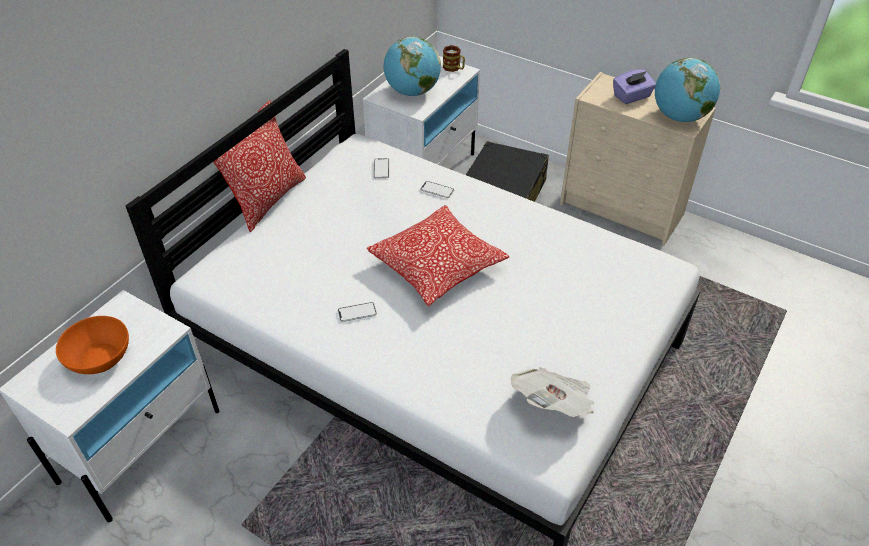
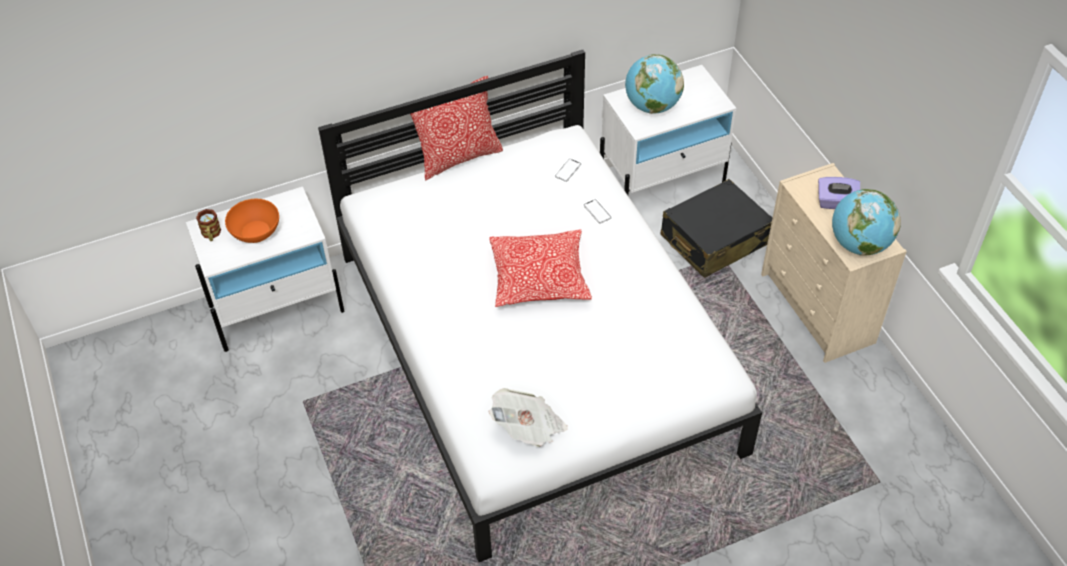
camera: 35 degrees right, 5 degrees up
(357, 312) = (449, 285): phone -> none
(454, 68) = (712, 97): mug -> mug (211, 234)

